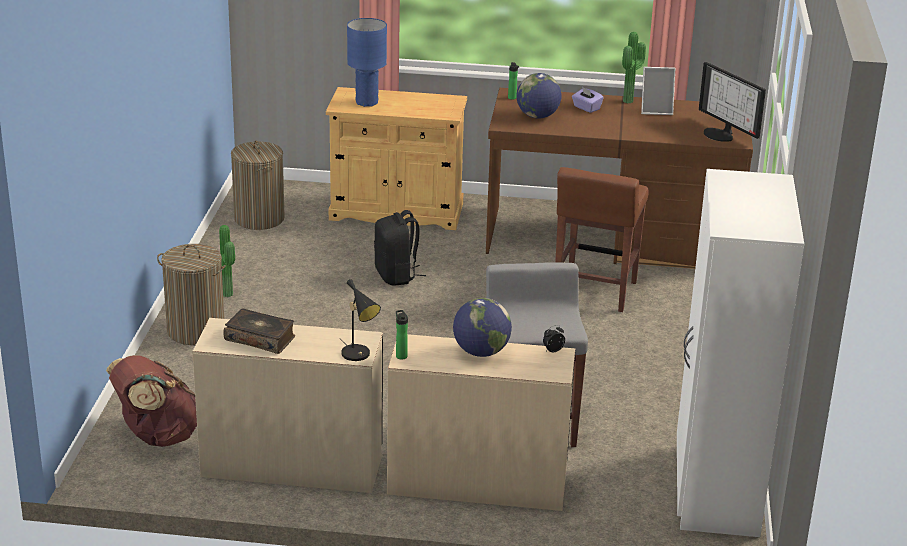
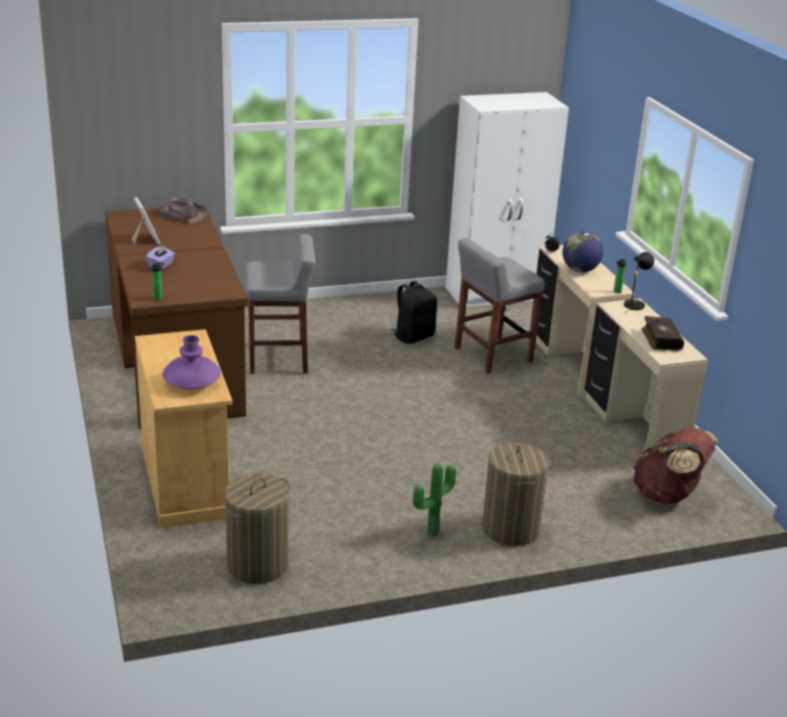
camera: 115 degrees left, 0 degrees up
(366, 102) = (192, 382): blue table lamp -> purple vase
(396, 276) = (322, 450): black backpack -> black backpack (413, 336)
(537, 116) = (197, 282): globe -> none
(594, 292) = (279, 359): brown stool -> grey stool
(630, 101) = (131, 251): potted plant -> none
(721, 134) = (182, 215): monitor -> brown hat

